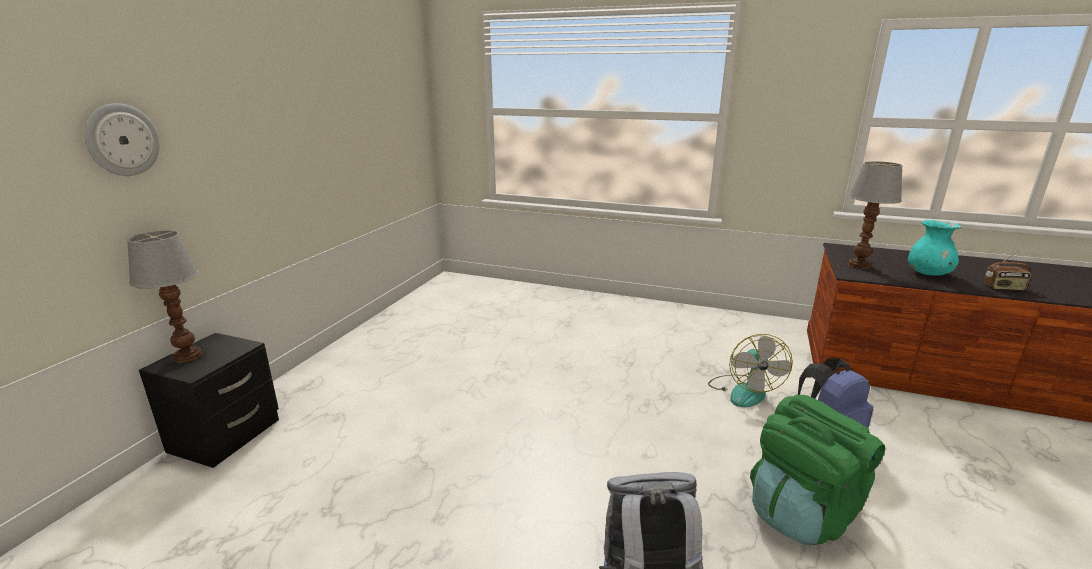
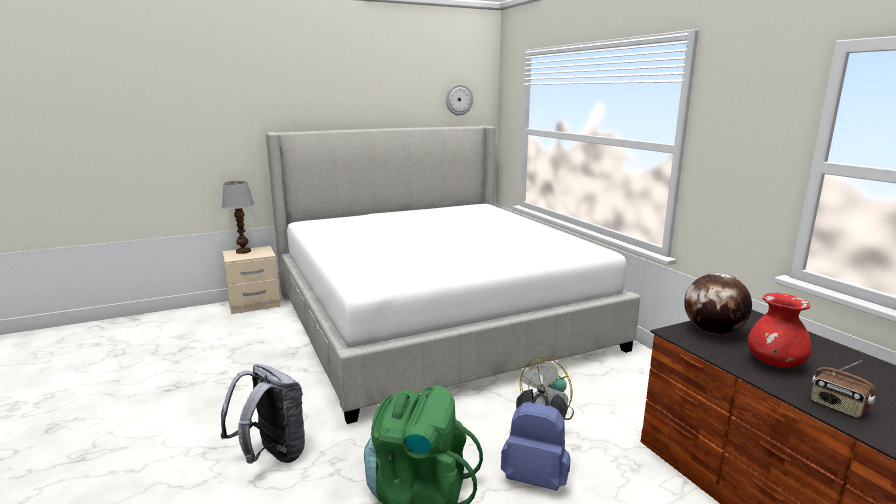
camera: 45 degrees right, 5 degrees down
(122, 140) = (236, 132): wall clock -> wall clock (459, 99)
(227, 436) = (254, 304): black nightstand -> beige nightstand
(504, 350) = (436, 319): none -> bed
(860, 265) = (713, 331): table lamp -> globe
(928, 274) = (775, 363): turquoise vase -> red vase

